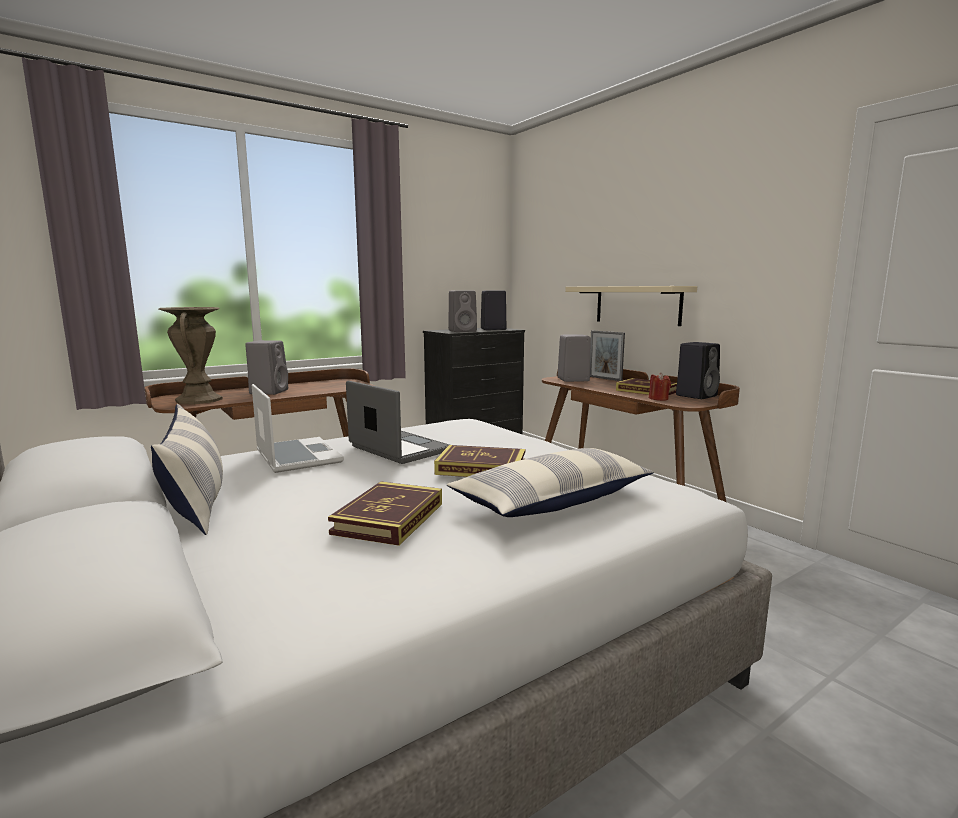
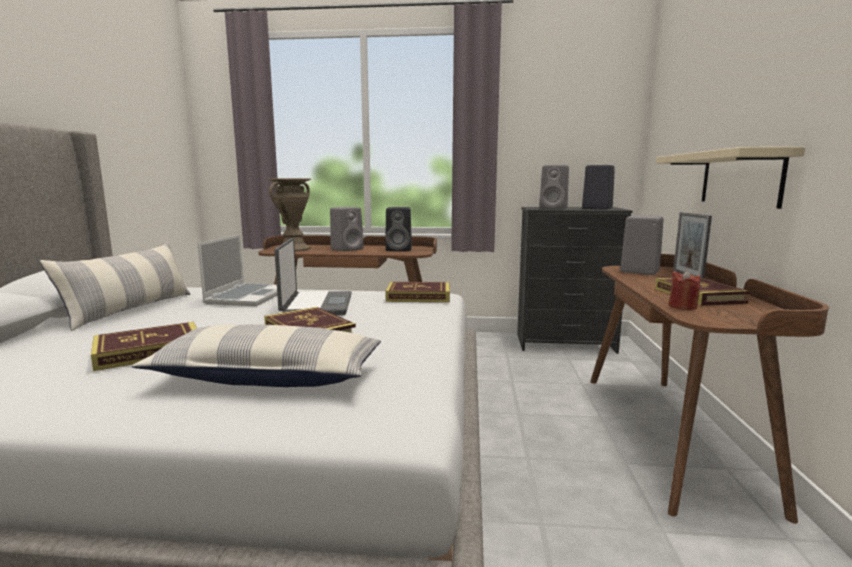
camera: 40 degrees right, 0 degrees up
(459, 425) = (418, 296): none -> book
(696, 395) = (761, 312): black speaker -> black speaker (400, 249)

